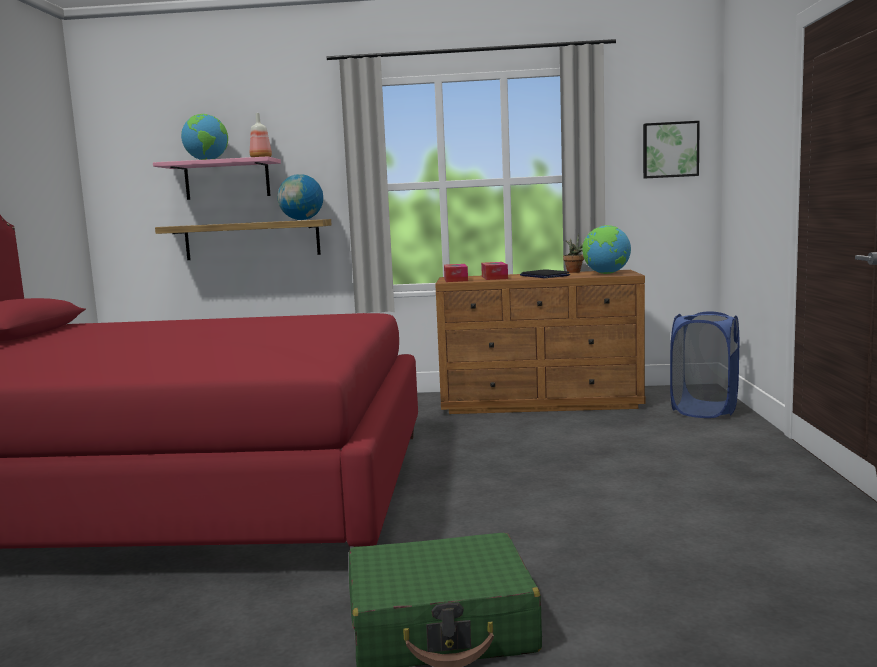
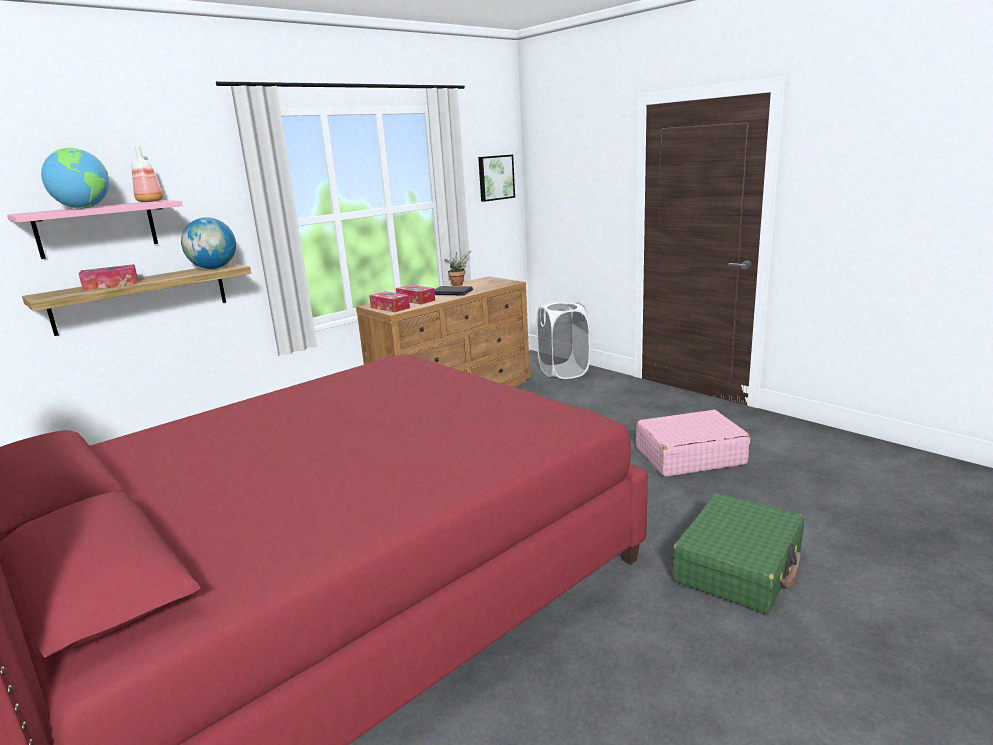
camera: 45 degrees left, 10 degrees up
(220, 223) = (111, 285): none -> tissue box
(606, 273) = (491, 283): globe -> none
(650, 522) = (689, 456): none -> pink suitcase
(704, 410) = (563, 372): blue laundry basket -> white laundry basket

